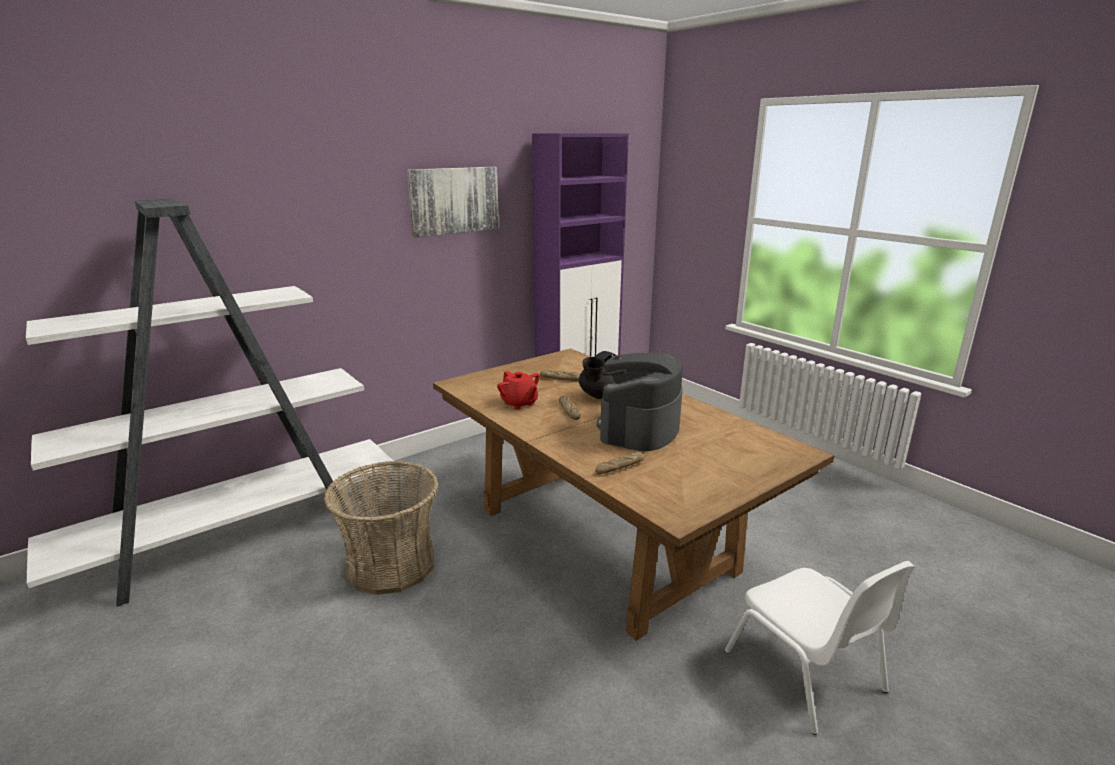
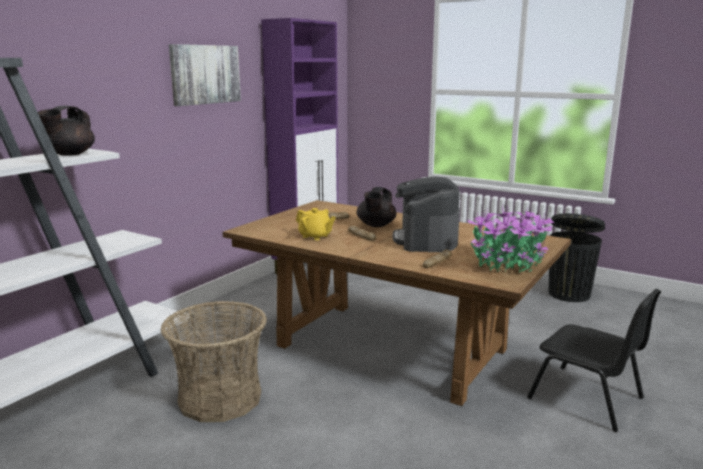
camera: 20 degrees left, 5 degrees down
(264, 296) = (69, 154): none -> black teapot
(519, 403) = (315, 236): red teapot -> yellow teapot
(704, 486) = (507, 264): none -> potted plant
(806, 672) = (587, 398): white chair -> black chair
(881, 505) = (569, 293): none -> black trash can

